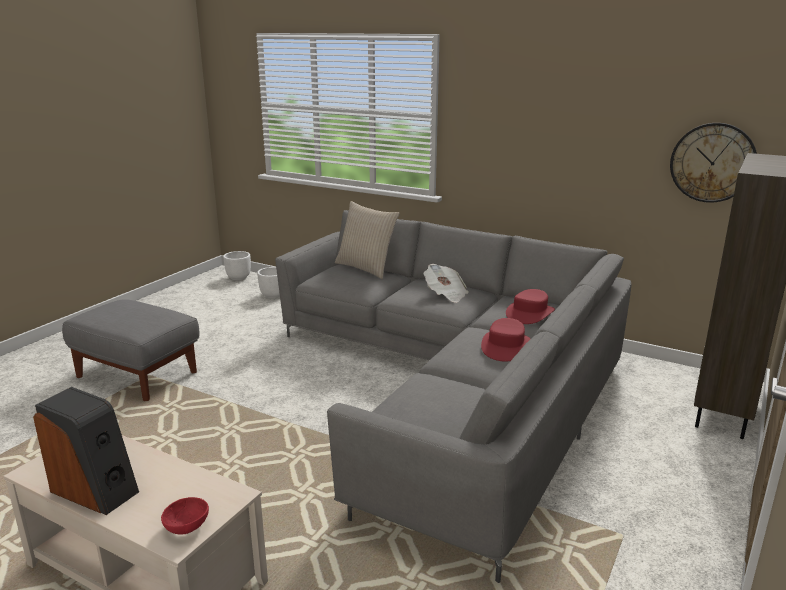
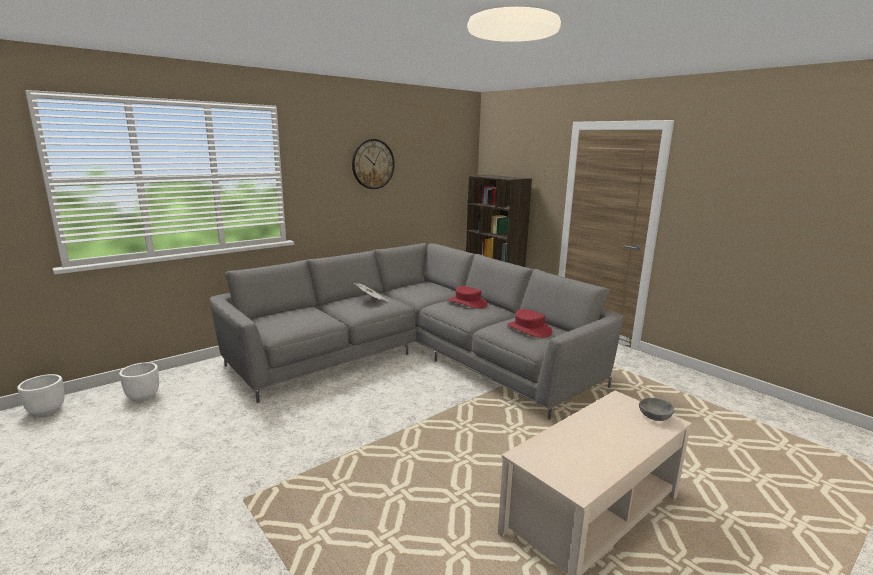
camera: 70 degrees left, 5 degrees down
(96, 490) = (611, 453): speaker -> none
(138, 375) = (232, 509): grey ottoman -> none
(186, 526) = (654, 417): red bowl -> grey bowl
(366, 268) = (281, 312): beige pillow -> none
(529, 313) = (427, 289): red hat -> red hat (529, 329)
(712, 162) = (443, 184): wall clock -> wall clock (373, 164)

